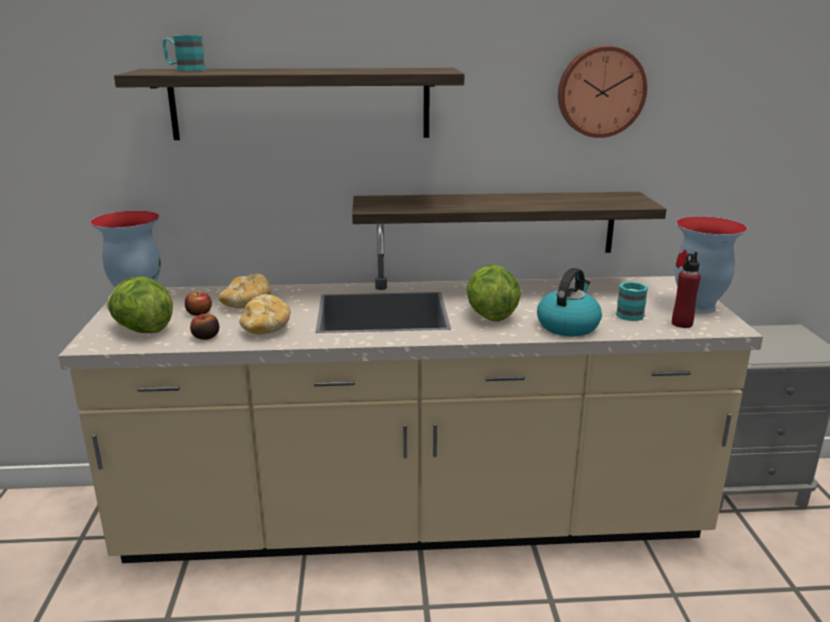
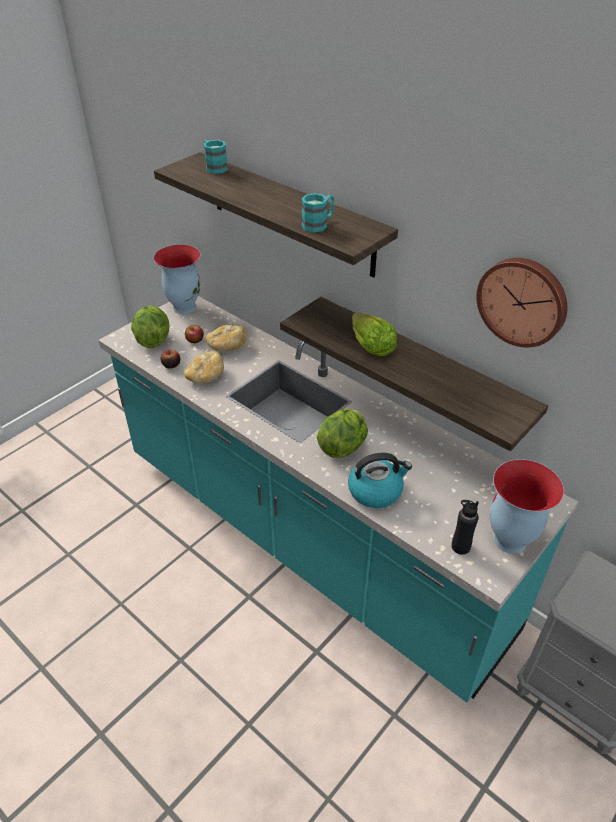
camera: 45 degrees right, 20 degrees up
(415, 522) = (308, 539): beige counter -> turquoise counter
(462, 203) = (370, 346): none -> lettuce
(628, 313) = (442, 508): turquoise mug -> turquoise mug (318, 224)
(681, 324) = (460, 546): red bottle -> black bottle

